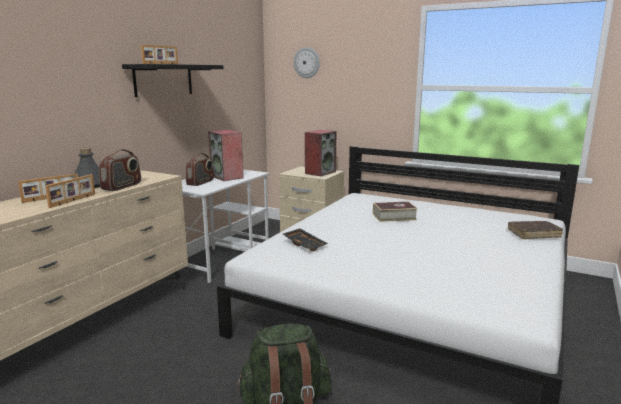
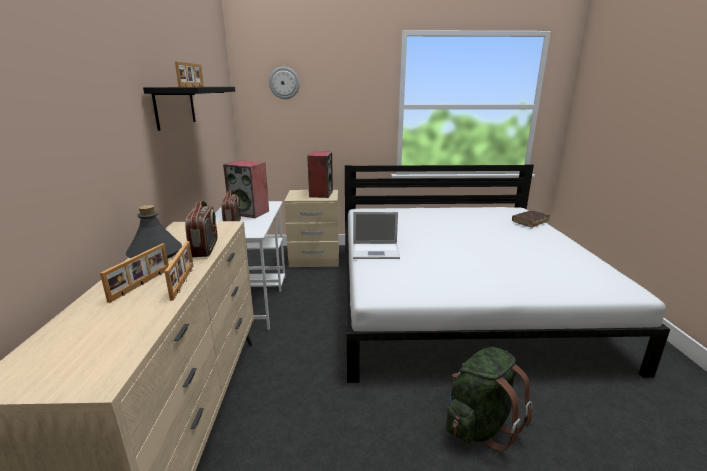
camera: 30 degrees left, 5 degrees up
(305, 244) = (399, 269): black tray -> none
(310, 228) = (376, 251): none -> laptop
(394, 216) = (421, 226): book -> none

